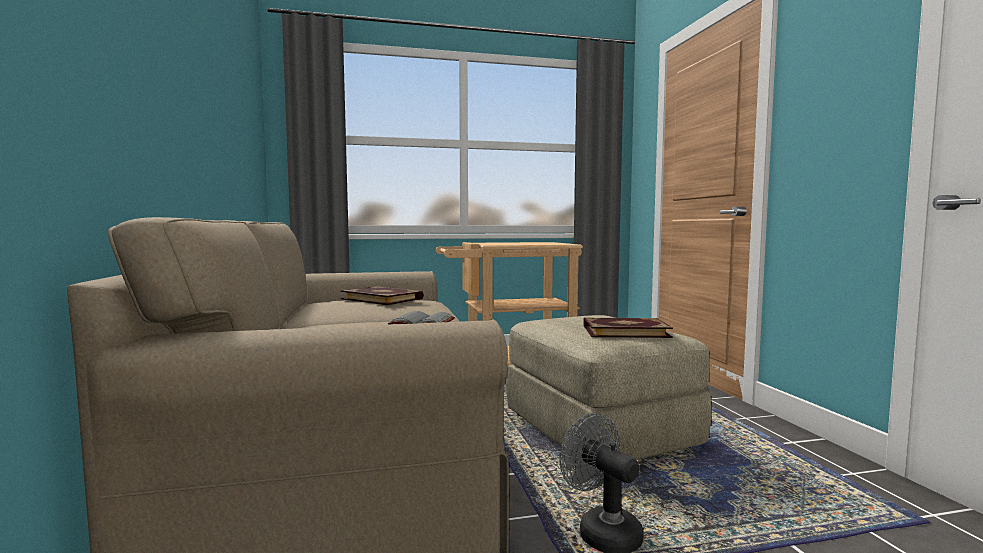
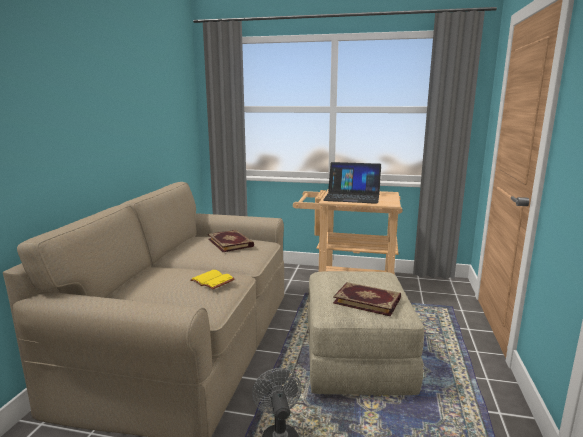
camera: 25 degrees right, 10 degrees up
(424, 322) = (213, 280): grey book -> yellow book
(512, 243) = (352, 196): none -> laptop

